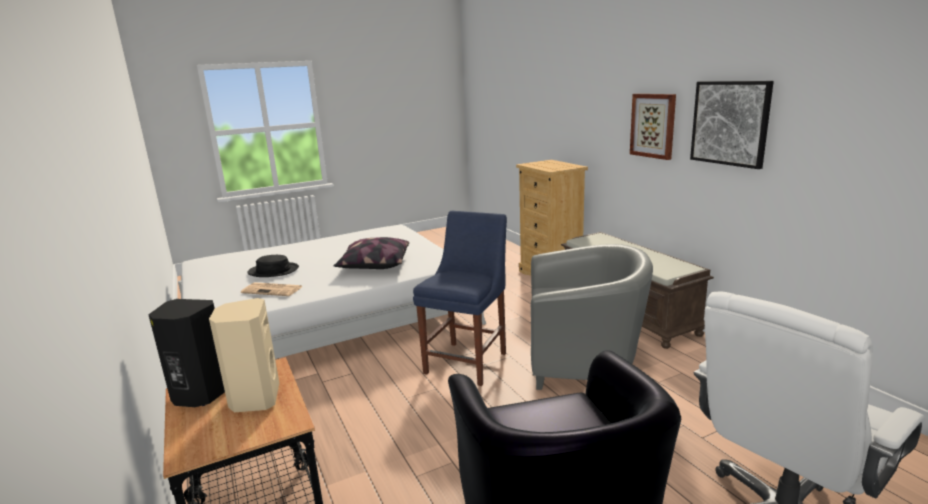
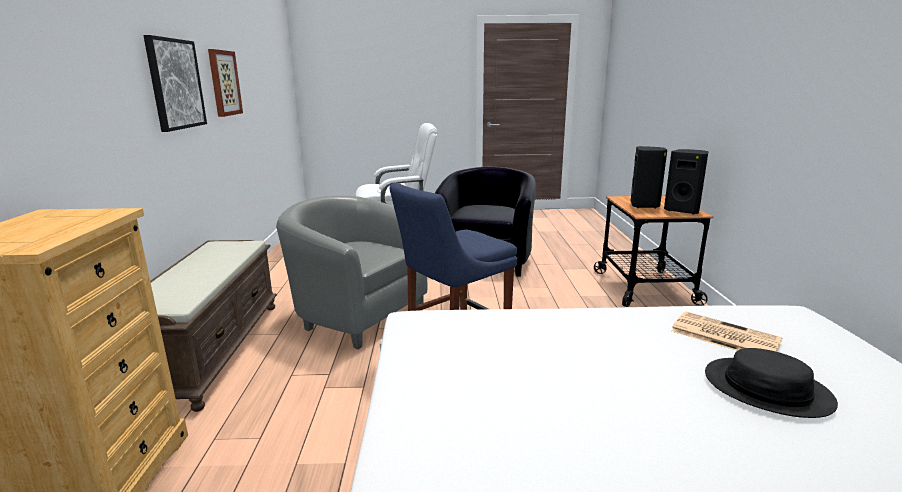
camera: 155 degrees left, 0 degrees up
(254, 399) = (645, 205): beige speaker -> black speaker
(374, 265) = (542, 348): pillow -> none
(653, 125) = (111, 98): picture -> picture (224, 83)

